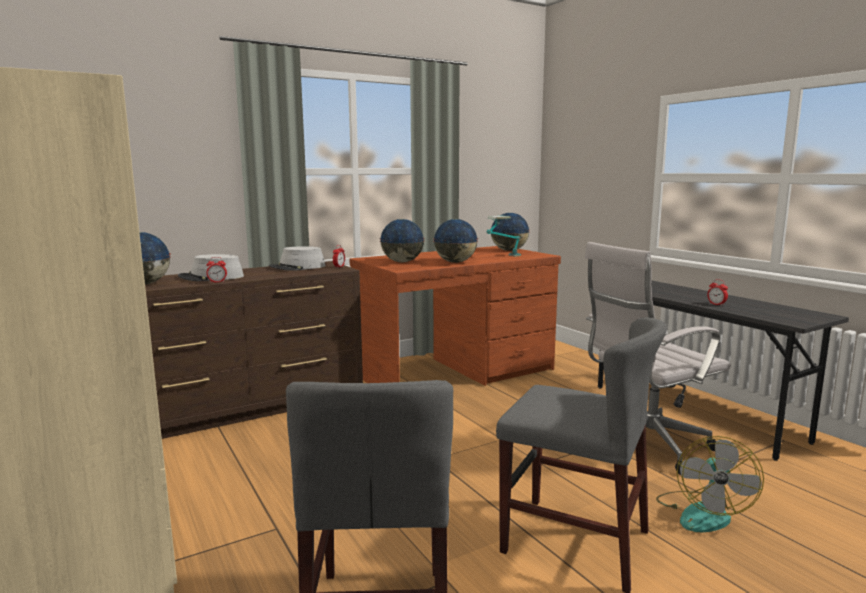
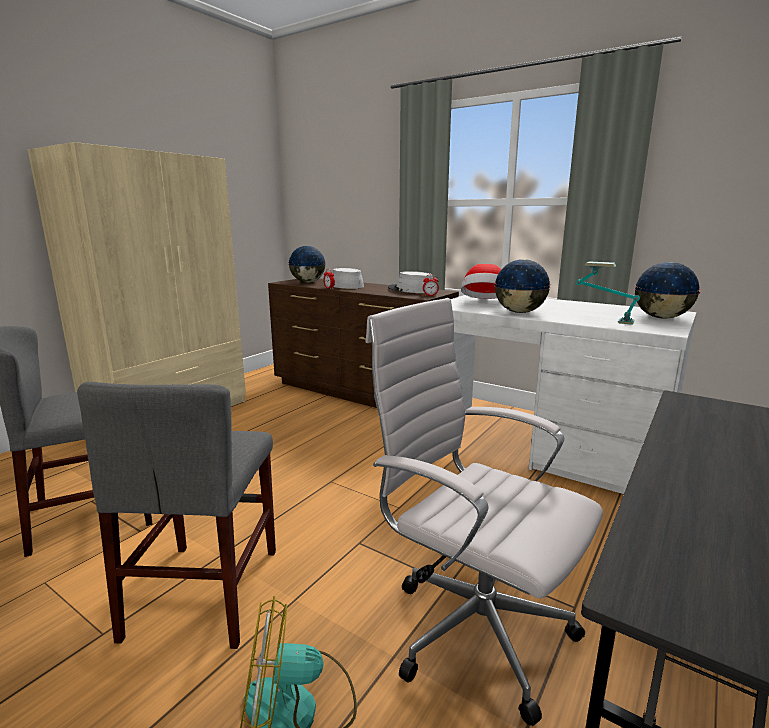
camera: 65 degrees right, 5 degrees up
(402, 262) = (484, 302): globe -> hat
(456, 372) = (544, 446): brown desk -> white desk
(716, 304) = (680, 490): alarm clock -> none

